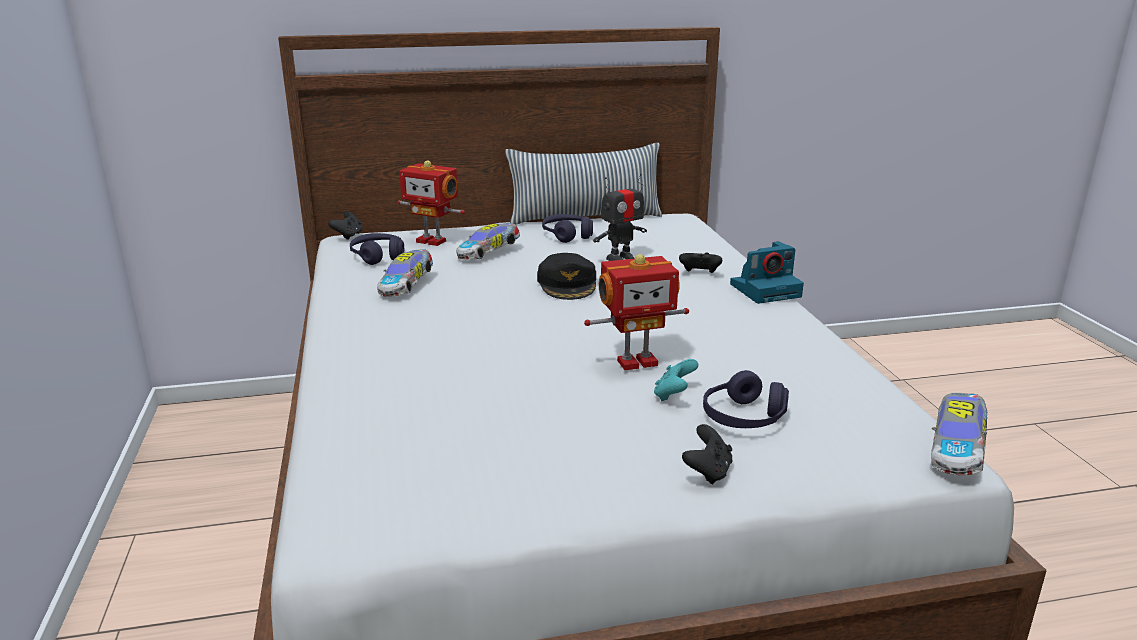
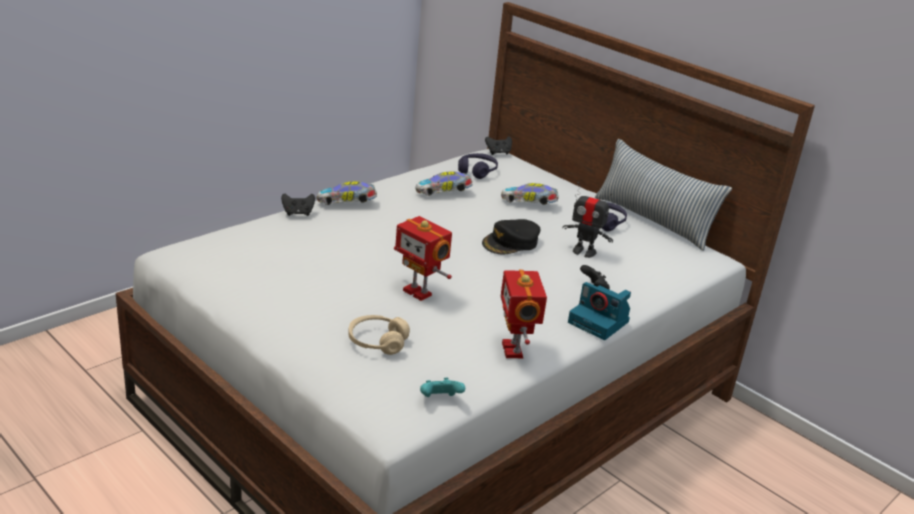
camera: 55 degrees right, 5 degrees up
(432, 241) = (526, 180): toy robot -> toy robot (514, 350)
(674, 395) = (384, 313): turquoise game controller -> turquoise game controller (440, 399)
(707, 472) = (302, 340): black game controller -> black game controller (298, 213)
(743, 417) = (377, 342): purple headphones -> beige headphones
(956, 449) = (408, 430): toy car -> toy car (347, 203)

